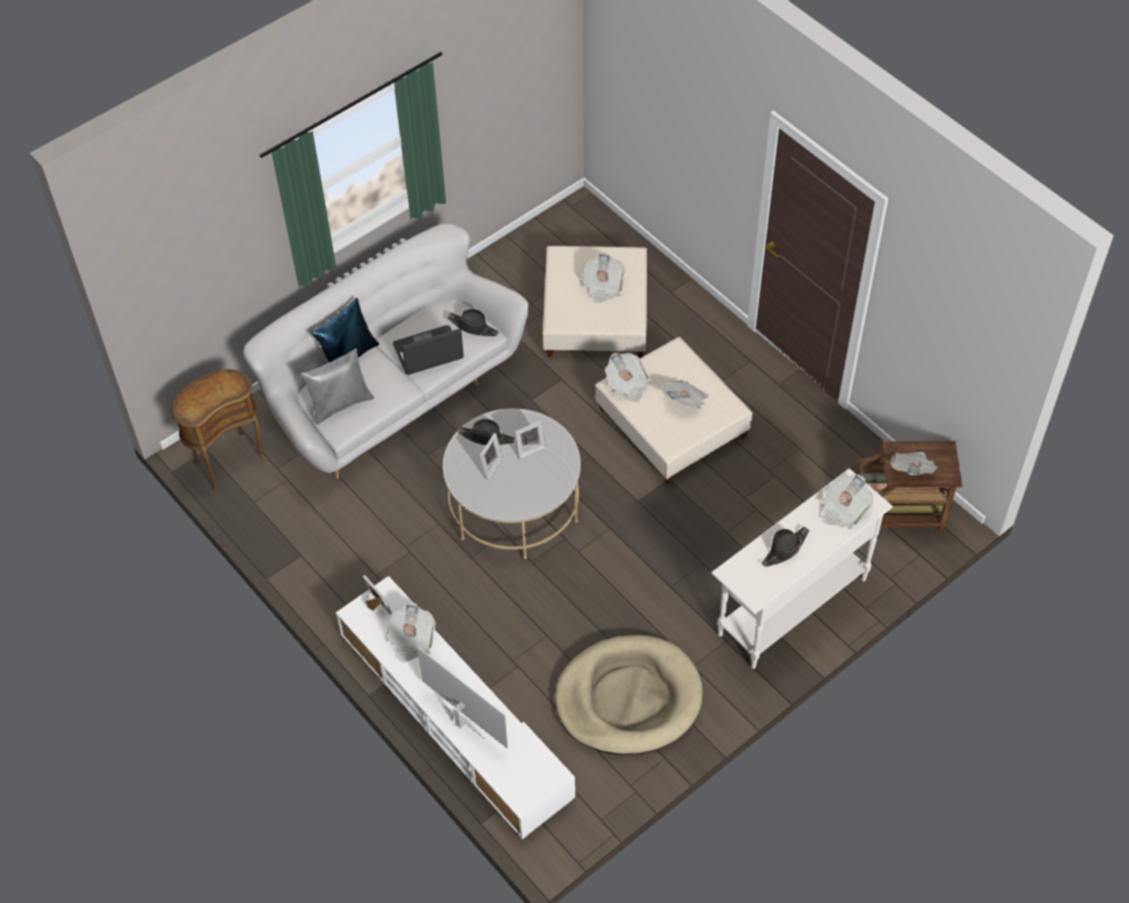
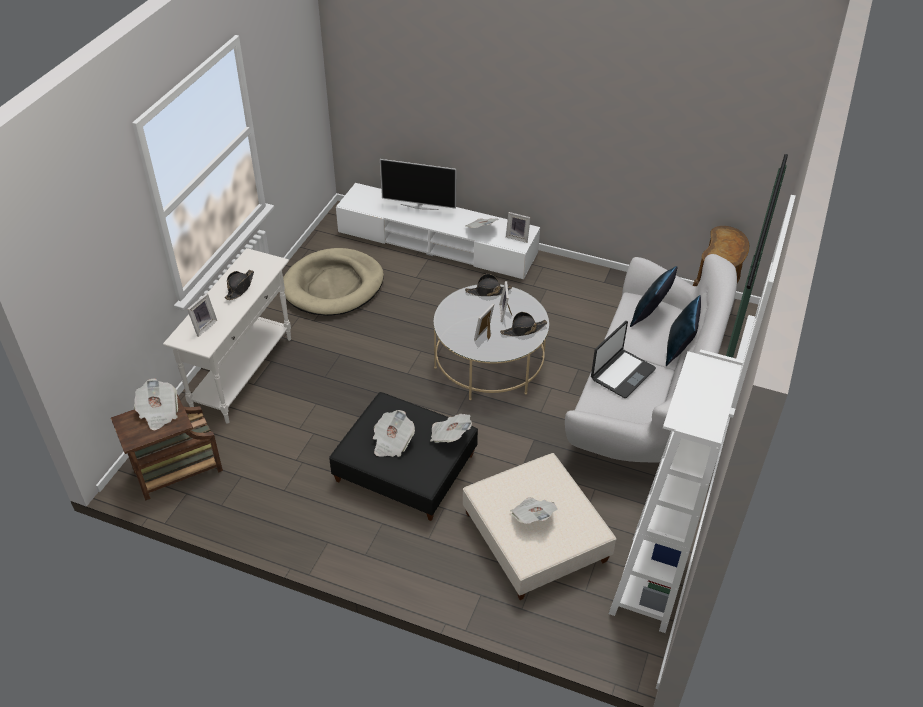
camera: 150 degrees right, 10 degrees down
(340, 404) = (650, 315): grey pillow -> blue pillow
(473, 327) = (605, 407): black hat -> black hat (488, 291)
(531, 246) = (648, 583): none -> white bookcase
(672, 422) = (405, 468): beige ottoman -> black ottoman
(843, 509) = (203, 326): newspaper -> picture frame

